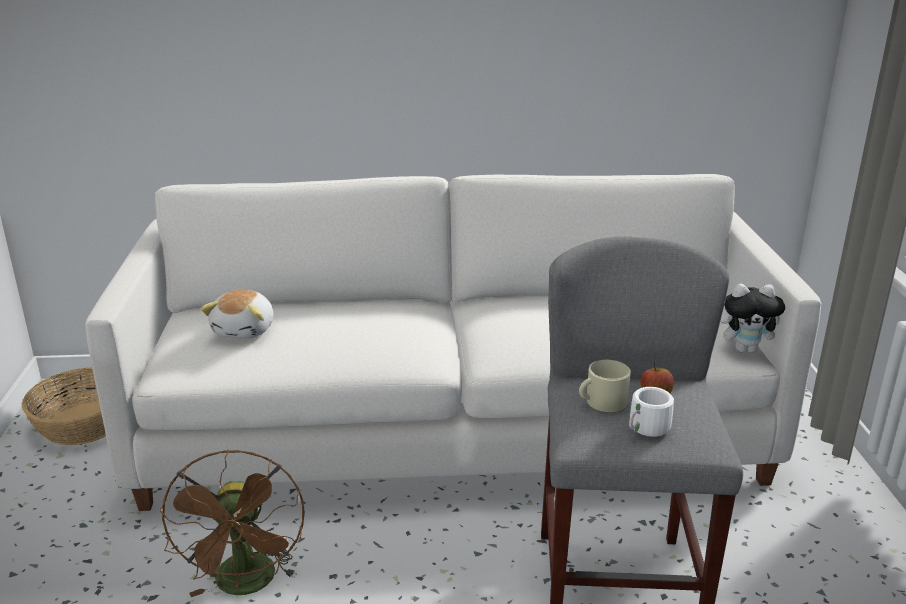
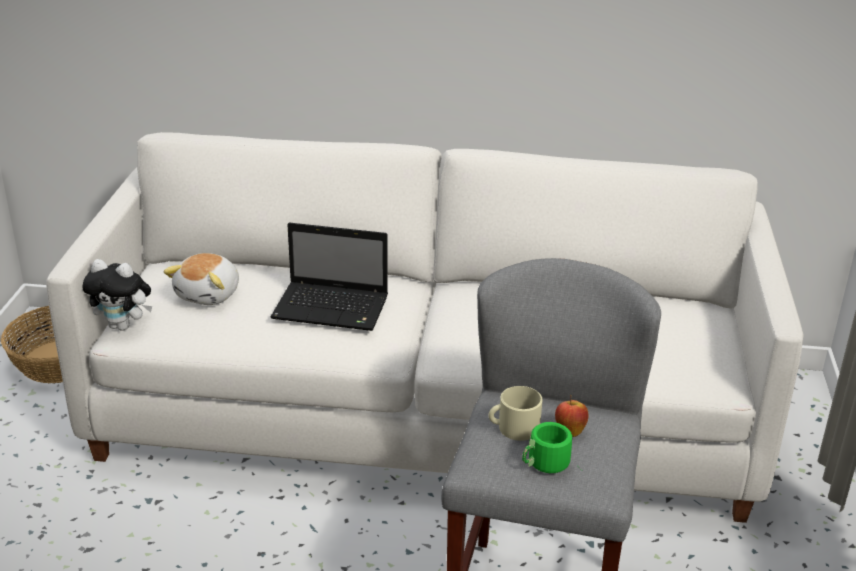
camera: 10 degrees right, 5 degrees up
(247, 585) = (178, 551): brown fan -> none
(372, 328) = (333, 308): none -> laptop
(648, 430) = (546, 465): white mug -> green mug
(746, 349) = (727, 376): plush toy -> plush toy (123, 326)

